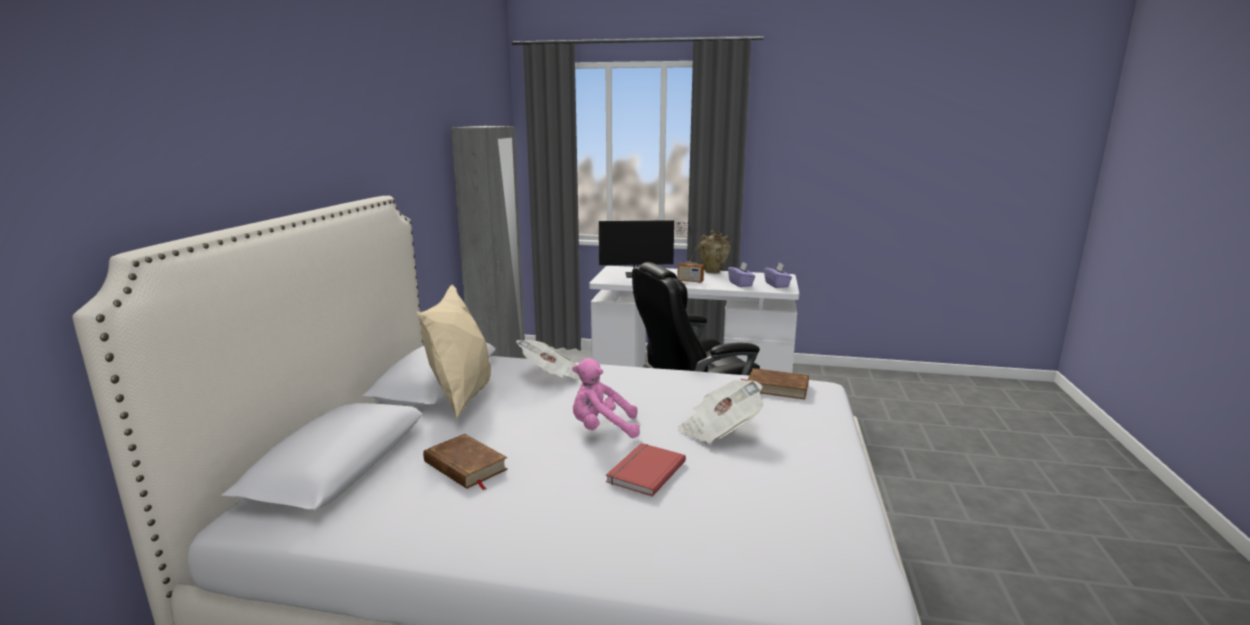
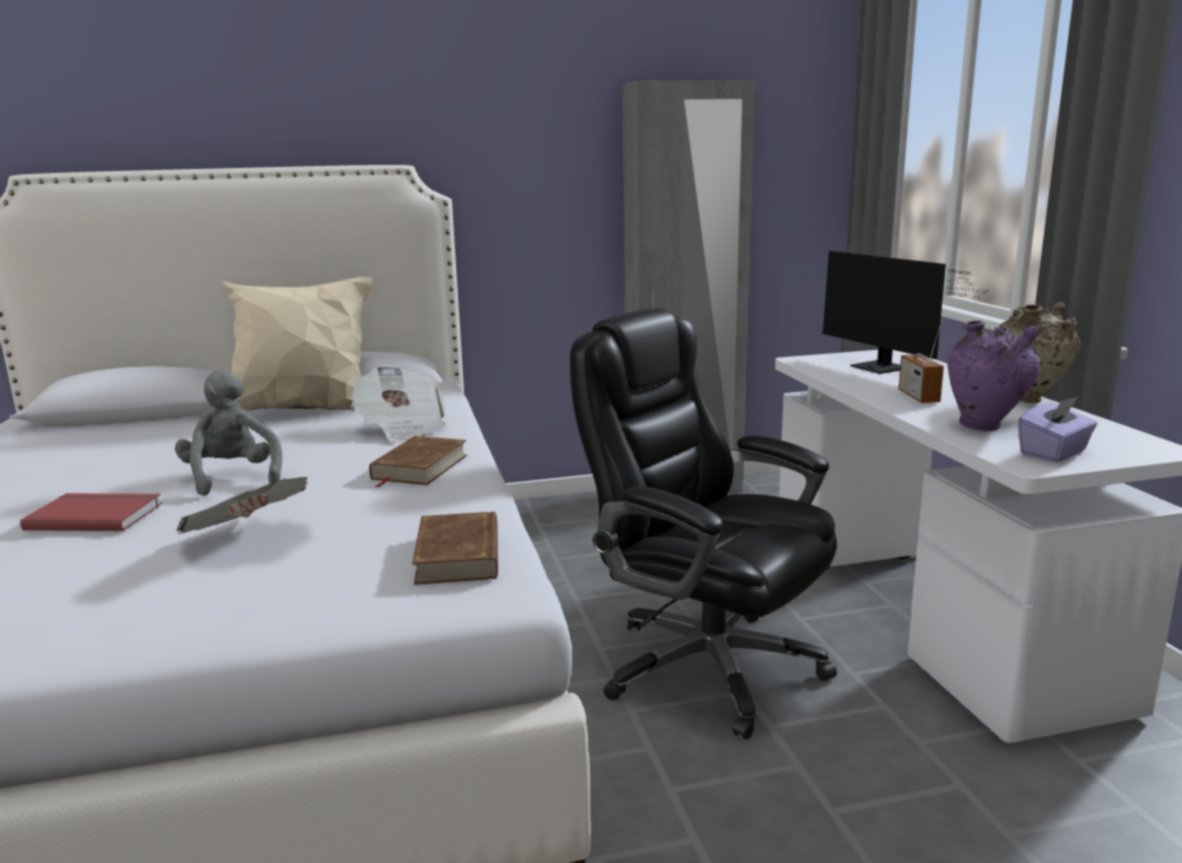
camera: 65 degrees right, 0 degrees up
(465, 466) = (124, 447): brown book -> brown book (419, 467)
(602, 429) = (233, 478): pink plush toy -> grey plush toy
(741, 284) = (985, 428): purple tissue box -> purple vase

